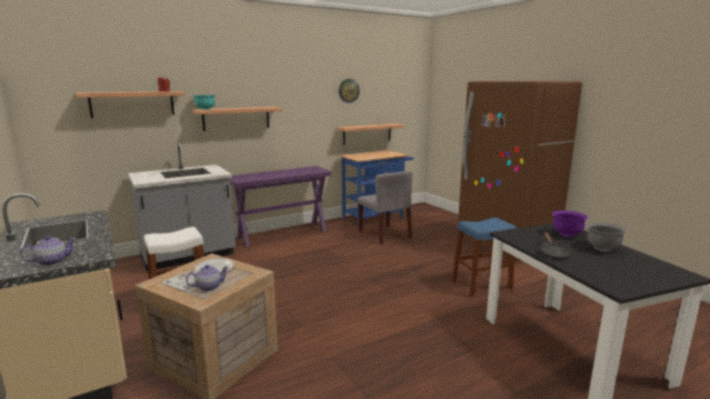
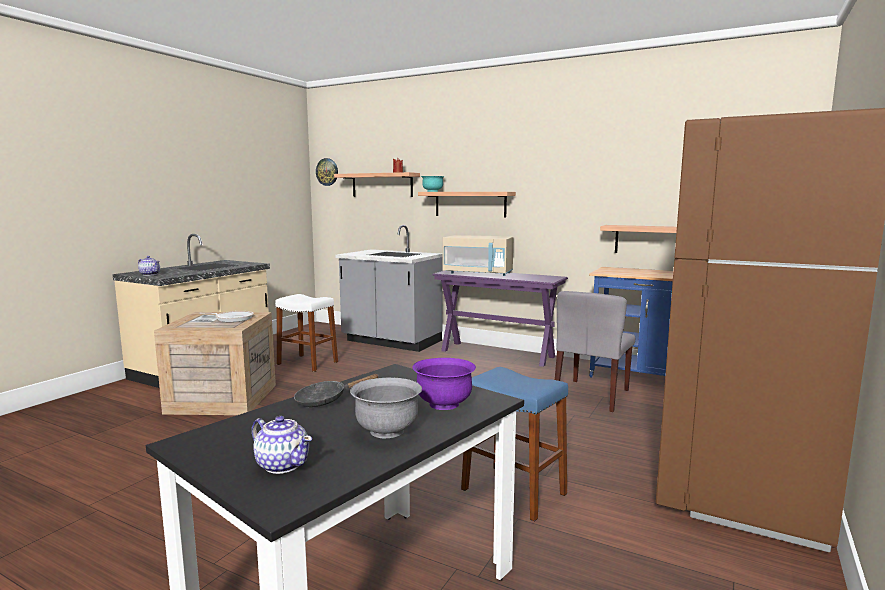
camera: 60 degrees right, 5 degrees down
(208, 287) = (198, 324): teapot -> teapot (282, 464)
(264, 175) = (478, 273): none -> beige microwave
(348, 90) = (630, 171): wall clock -> wall clock (327, 172)

